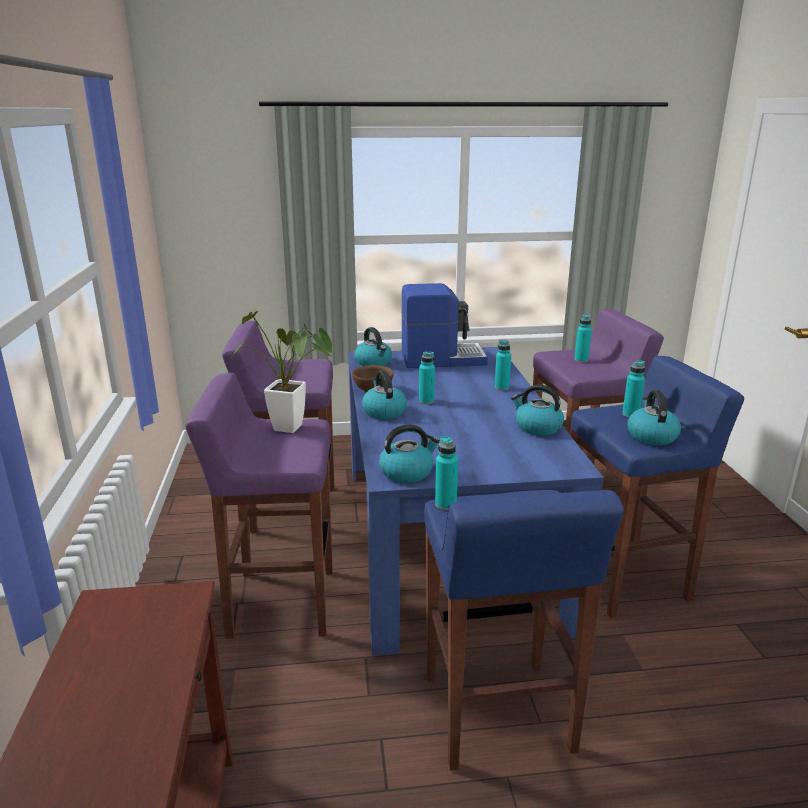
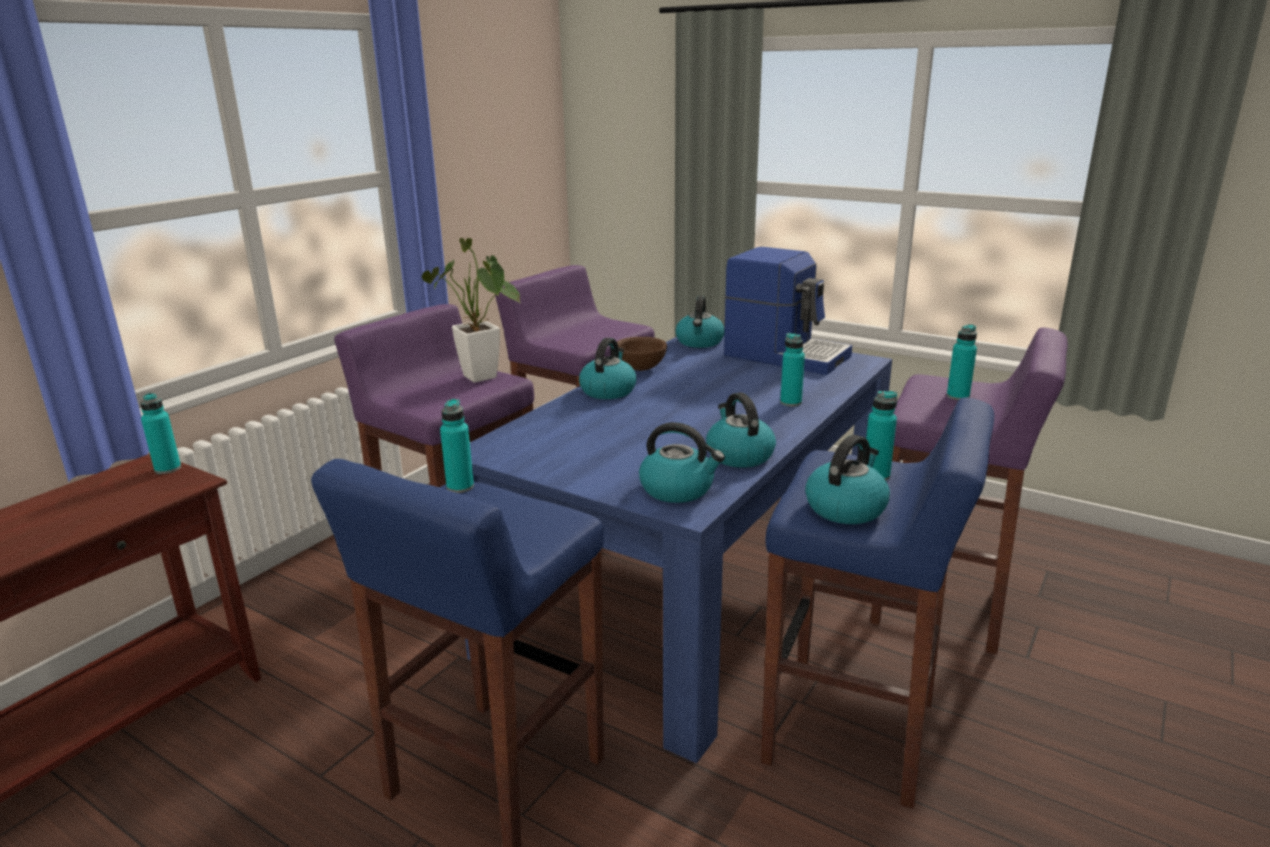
camera: 40 degrees right, 0 degrees up
(407, 472) = (510, 451): kettle -> kettle (678, 489)
(426, 401) = (673, 393): turquoise bottle -> turquoise bottle (168, 469)

